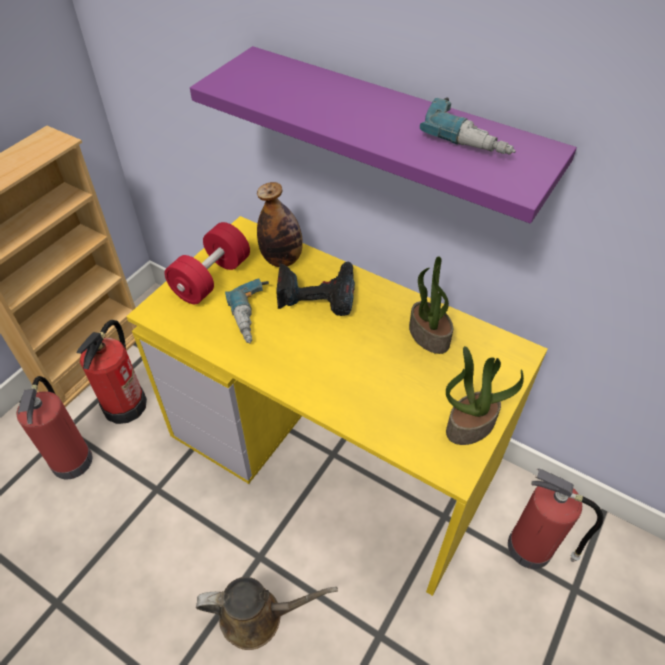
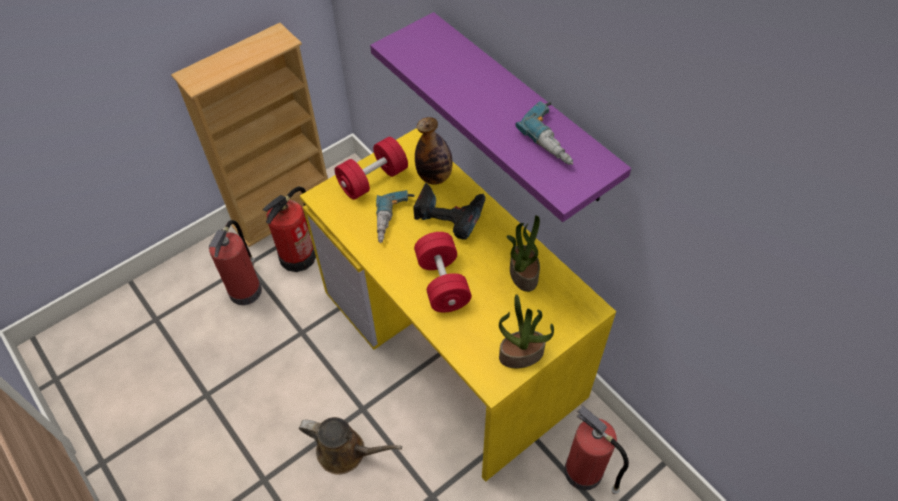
camera: 20 degrees right, 5 degrees up
(341, 369) = (442, 282): none -> red dumbbell

